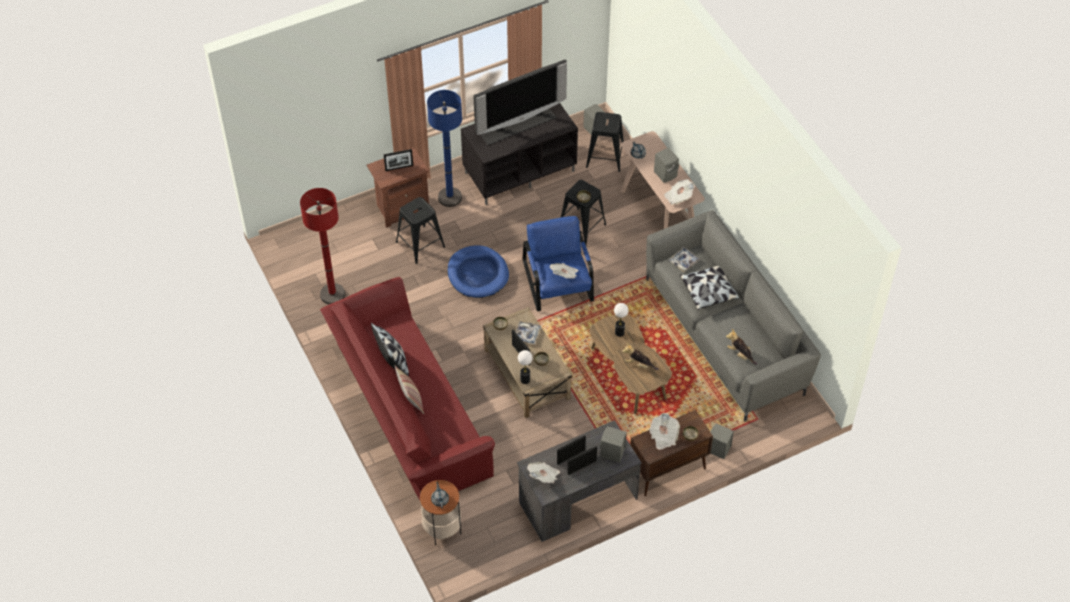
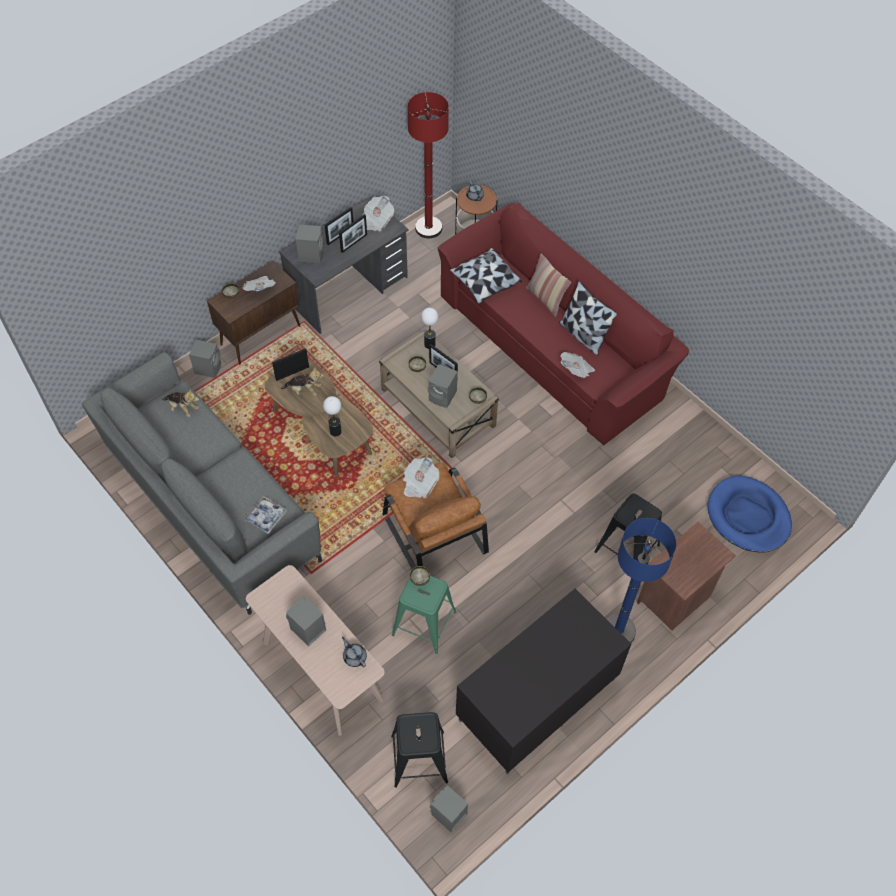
camera: 165 degrees right, 5 degrees up
(332, 294) = (700, 456): red floor lamp -> red floor lamp (428, 228)
(399, 167) = (689, 559): picture frame -> picture frame (292, 373)
(478, 274) = (538, 522): blue dog bed -> blue dog bed (748, 516)
(516, 123) = (552, 672): television -> none
(527, 334) = (443, 396): tray -> grey speaker
(558, 282) = (433, 532): blue armchair -> brown armchair
(581, 227) = (424, 623): black stool -> green stool
(678, 197) = (283, 593): newspaper -> newspaper (576, 370)
(709, 292) = (228, 480): pillow -> pillow (485, 282)

